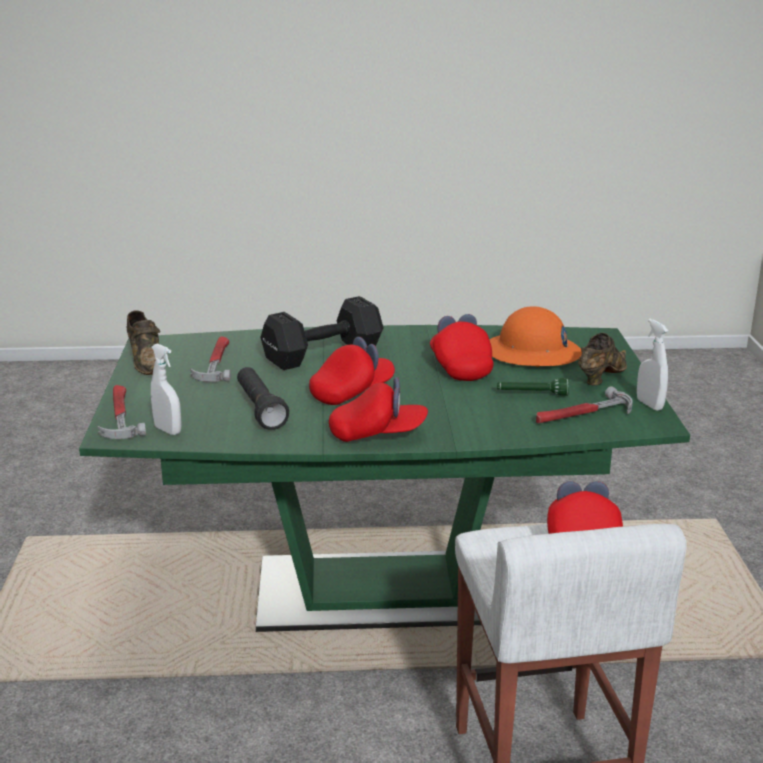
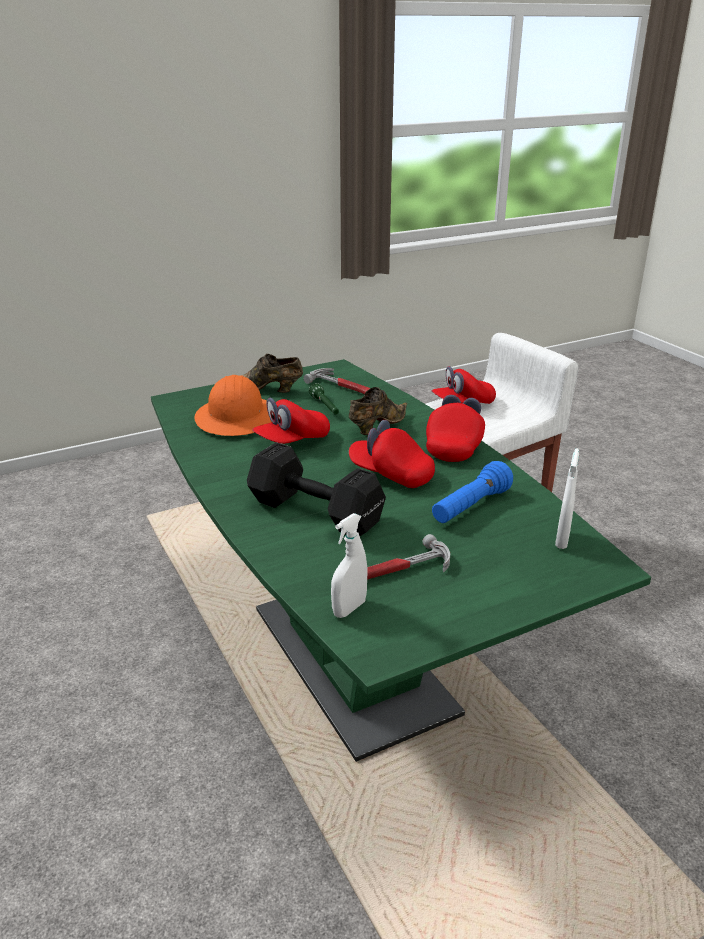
camera: 115 degrees left, 5 degrees up
(119, 416) = (572, 581): hammer -> none
(146, 361) = (433, 627): brown shoe -> brown shoe (376, 426)
(260, 409) = (470, 507): black flashlight -> blue flashlight
(378, 434) = (454, 446): red cap -> red cap turned 45 degrees clockwise
(649, 404) = (308, 371): white spray bottle -> white spray bottle (349, 608)

